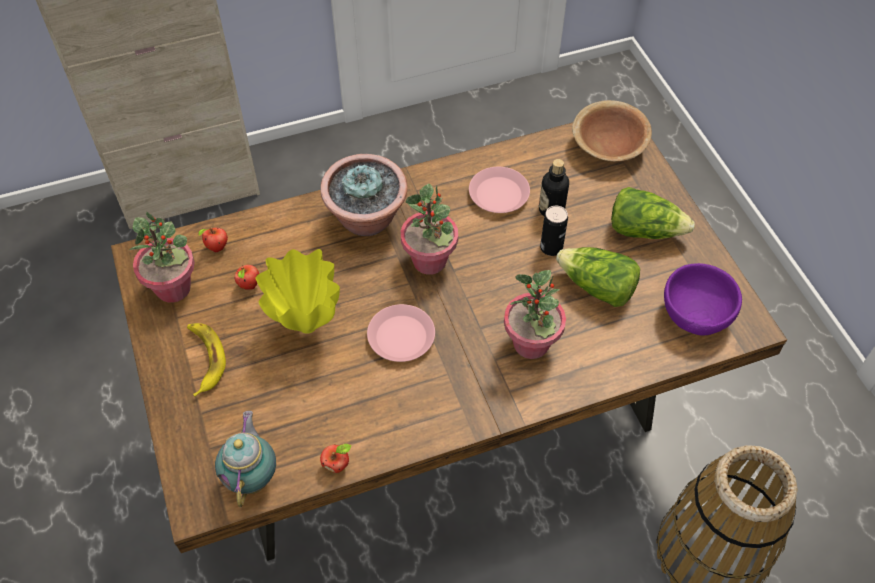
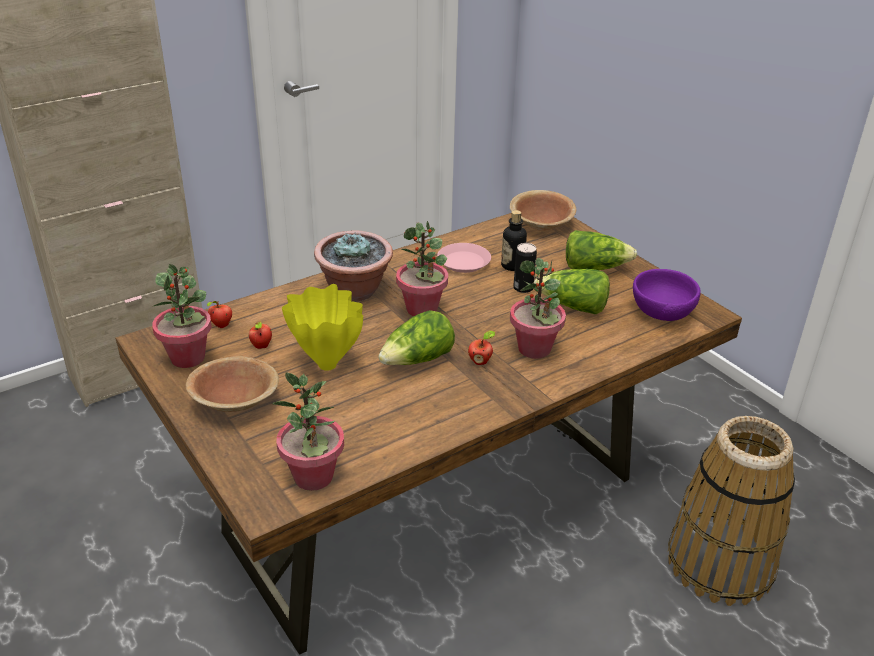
camera: 15 degrees left, 20 degrees down
(204, 359) = (235, 401): banana -> brown bowl
(252, 476) = (313, 477): teapot -> potted plant
(337, 465) = (394, 455): apple -> apple (480, 361)
(401, 337) = (417, 360): pink plate -> lettuce

